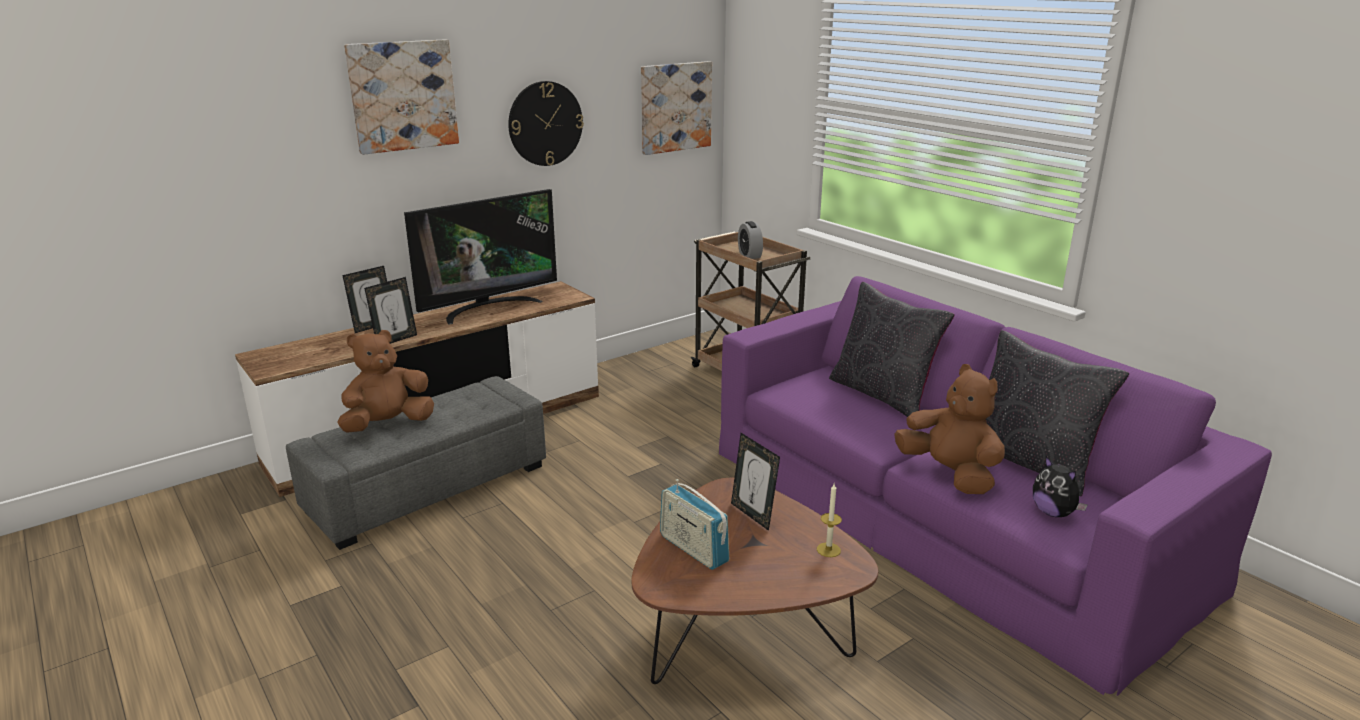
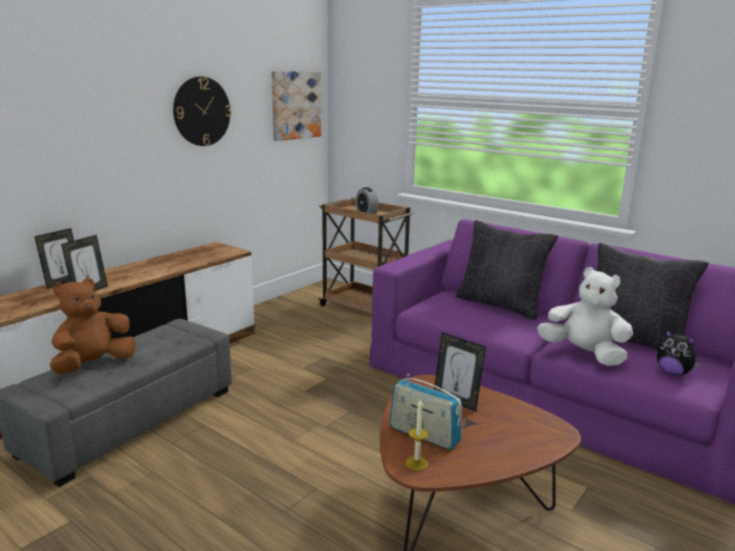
camera: 15 degrees left, 5 degrees down
(403, 96) = (85, 79): picture -> none
(488, 308) = (163, 263): television -> none
(828, 550) = (531, 420): candle -> candle (417, 463)
(949, 474) = (584, 354): brown plush toy -> white plush toy

